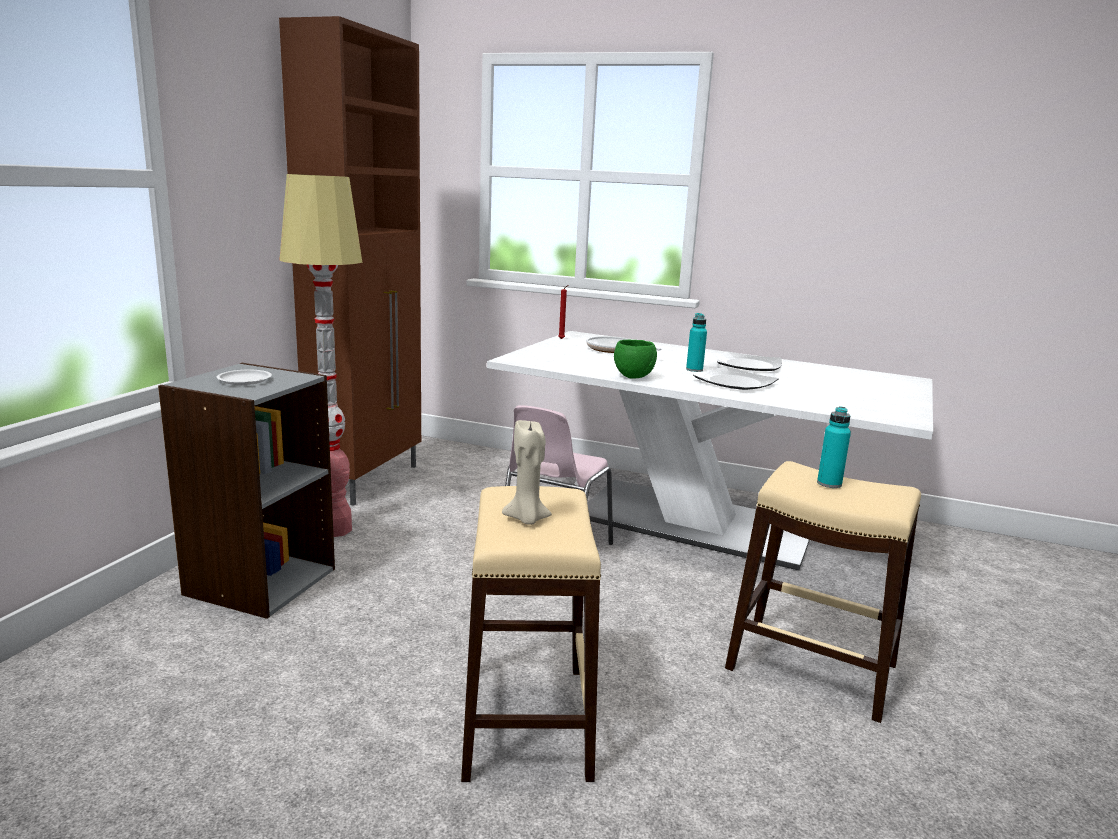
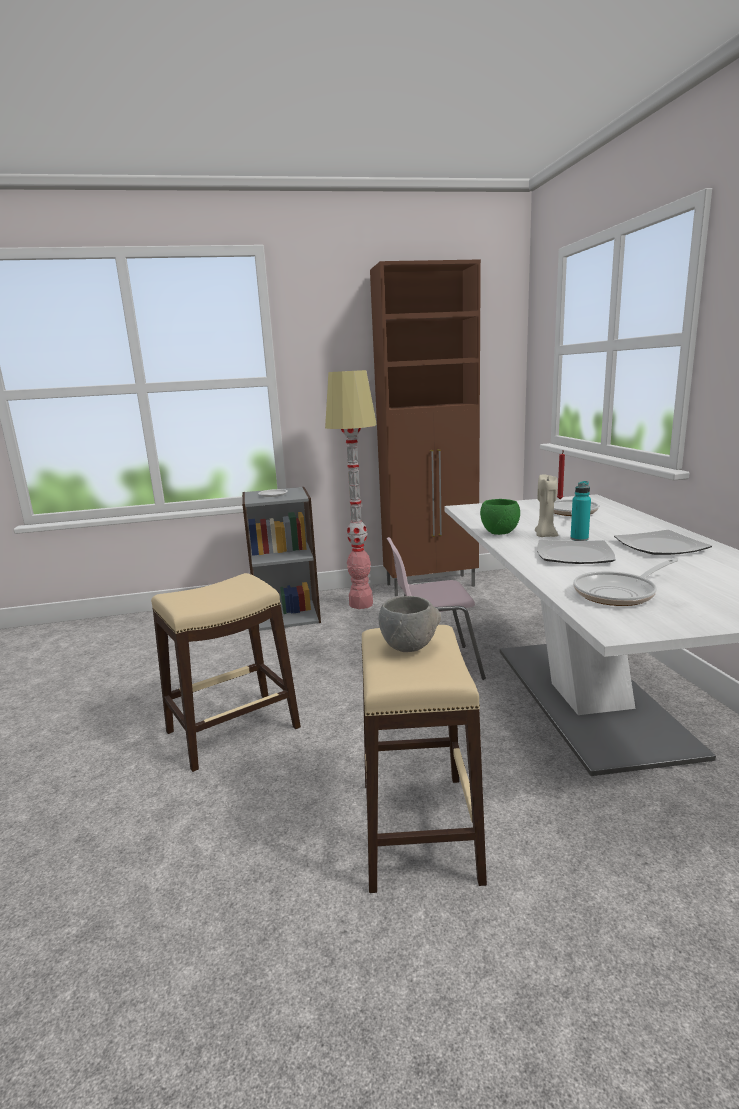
camera: 60 degrees right, 0 degrees up
(526, 519) = (206, 591): beige candle -> beige candle (545, 536)
(829, 484) = (409, 648): turquoise bottle -> grey bowl
(838, 400) = (619, 593): none -> frying pan

